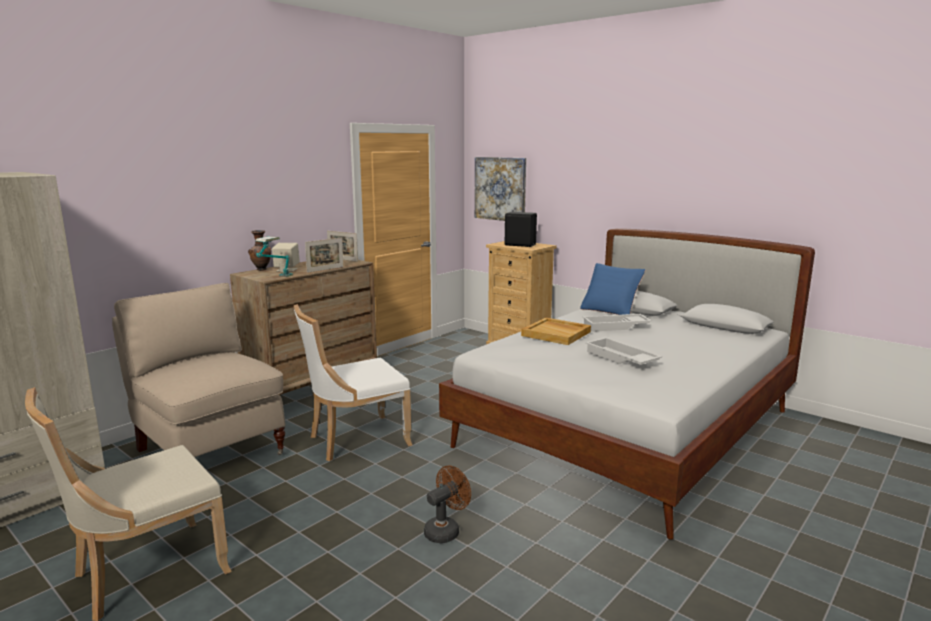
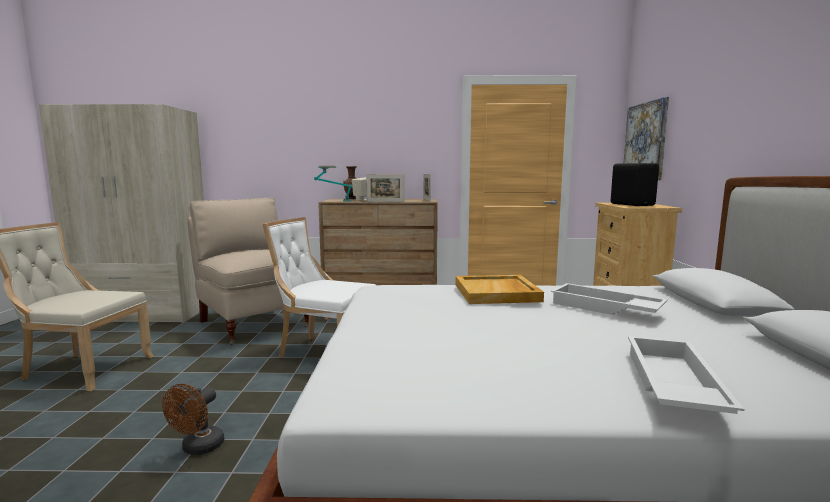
camera: 50 degrees right, 5 degrees down
(210, 451) = (253, 324): beige chair -> beige chair turned 45 degrees counterclockwise
(445, 530) = (198, 448): brown fan -> brown fan turned 105 degrees clockwise
(610, 310) = (668, 294): blue pillow -> none
(620, 358) = (479, 334): white tray -> white tray (670, 384)

